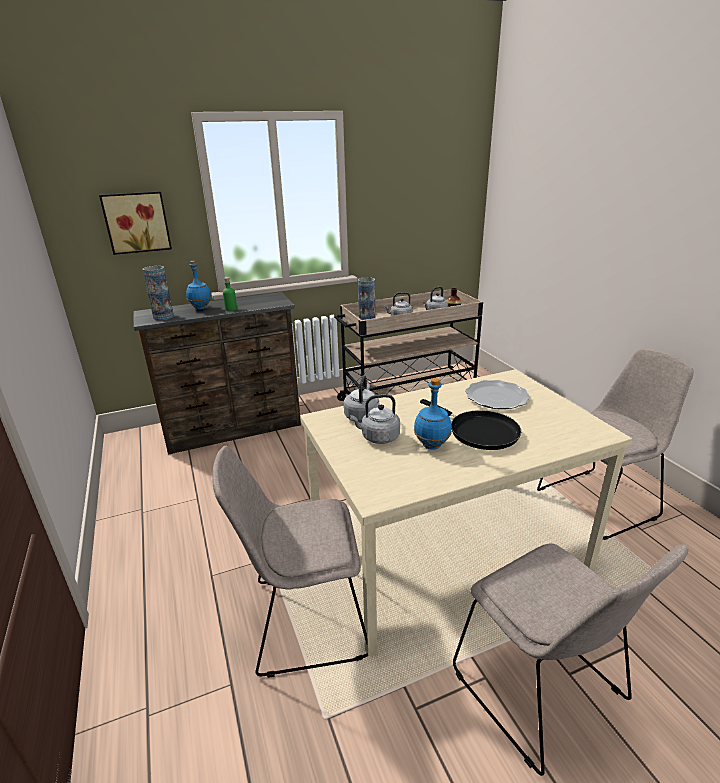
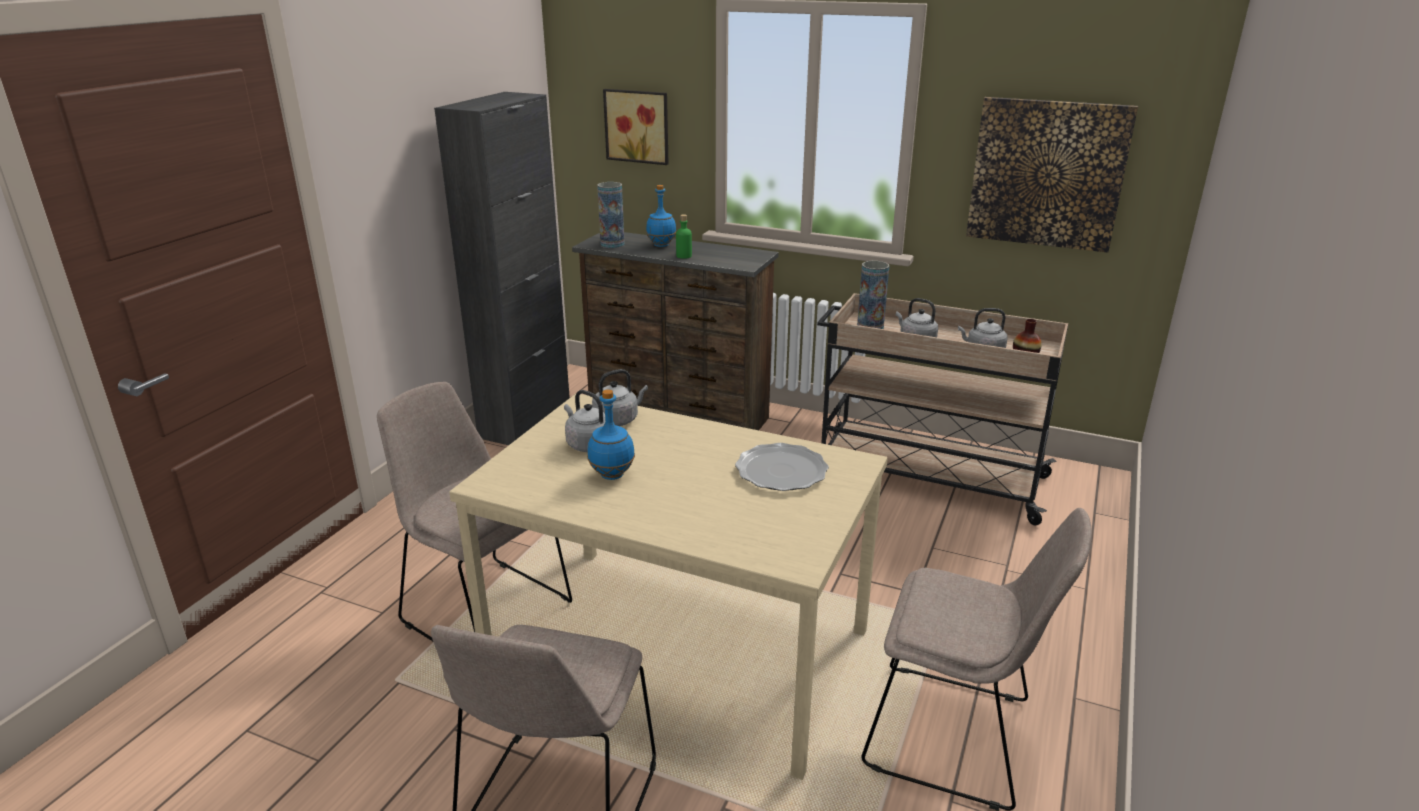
camera: 45 degrees right, 0 degrees up
(128, 484) = (525, 420): none -> black cabinet
(419, 209) = (1047, 174): none -> picture
(479, 432) = (680, 489): black frying pan -> none

